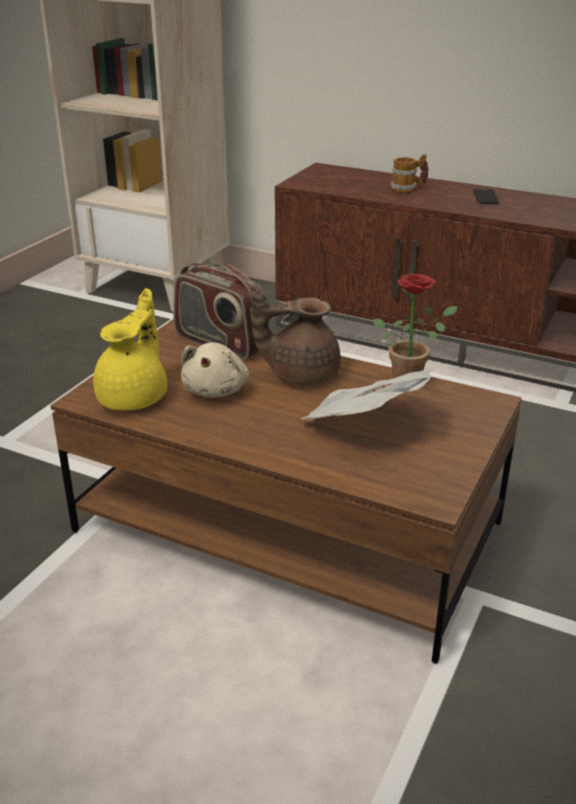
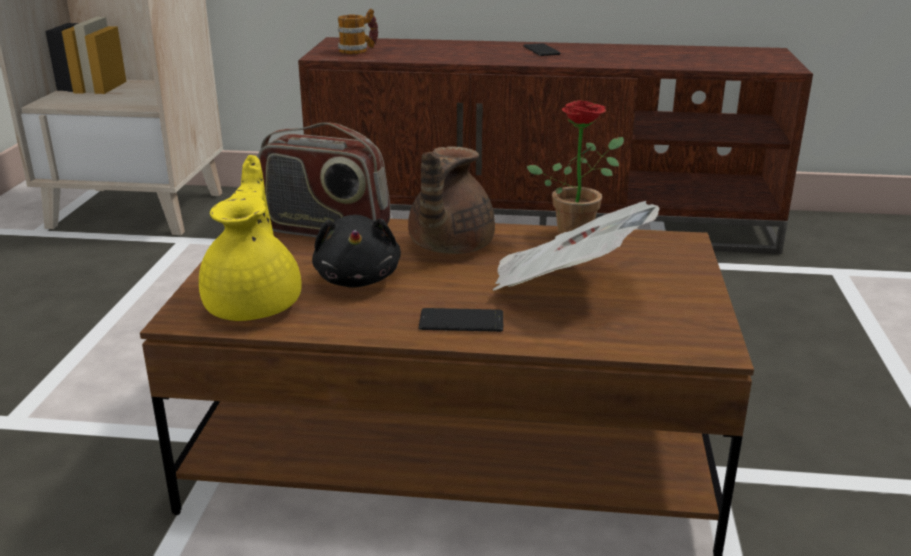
camera: 20 degrees left, 5 degrees down
(216, 390) = (358, 279): beige plush toy -> black plush toy
(265, 439) = (461, 321): none -> phone
(300, 374) = (448, 247): brown teapot -> brown teapot turned 45 degrees counterclockwise
(408, 189) = (453, 50): mug -> mug (358, 50)

